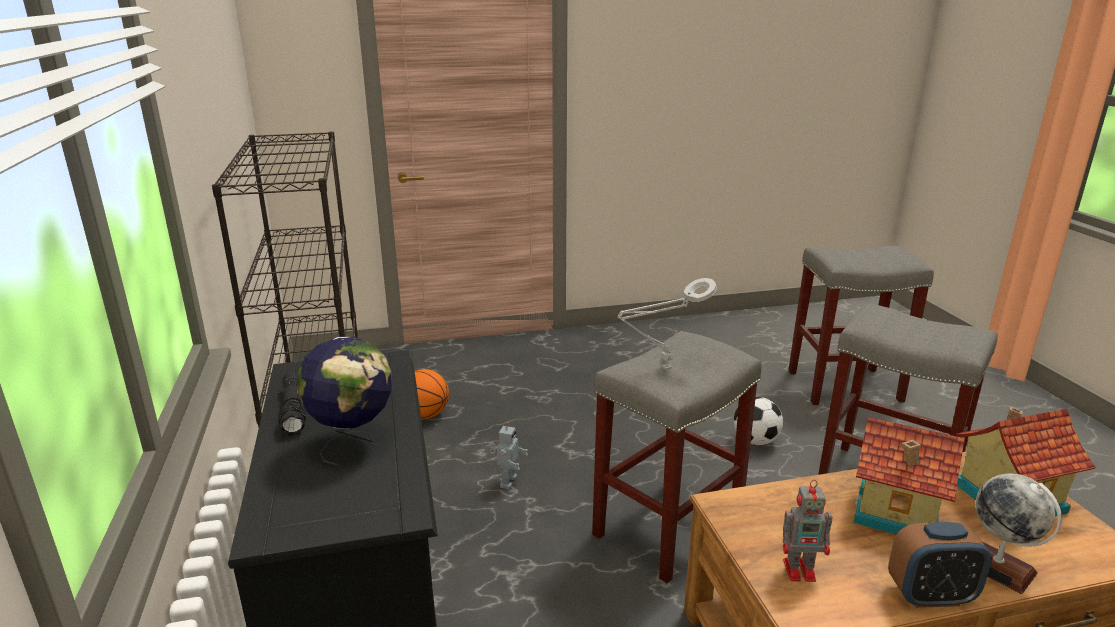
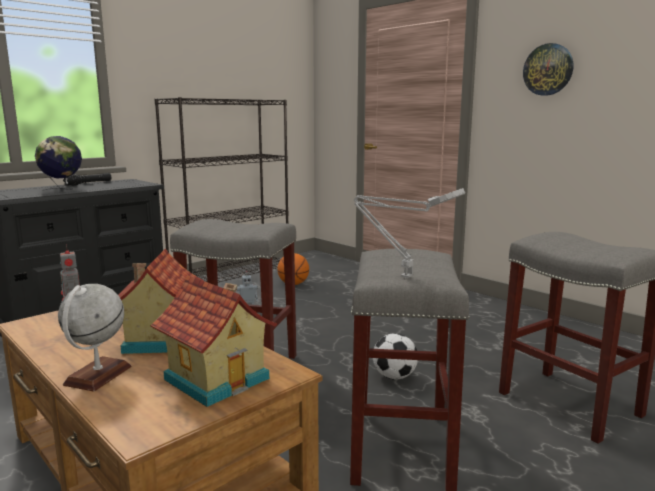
camera: 60 degrees right, 10 degrees down
(657, 69) = (548, 69): none -> wall clock
(662, 369) = (217, 223): grey table lamp -> grey table lamp (403, 276)
(930, 596) = (54, 354): alarm clock -> none

